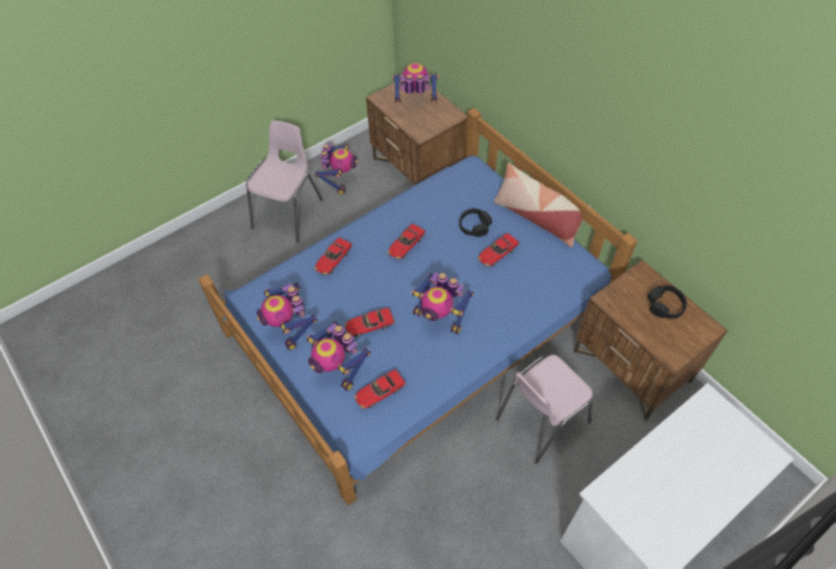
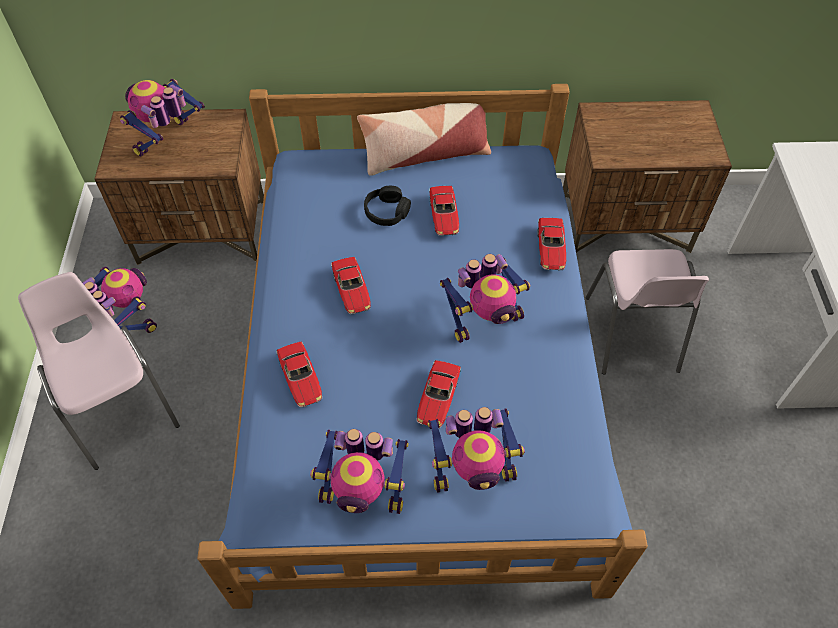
camera: 55 degrees left, 0 degrees up
(380, 392) = (543, 444): toy car -> toy car (551, 249)
(665, 306) = (648, 122): black headphones -> none

